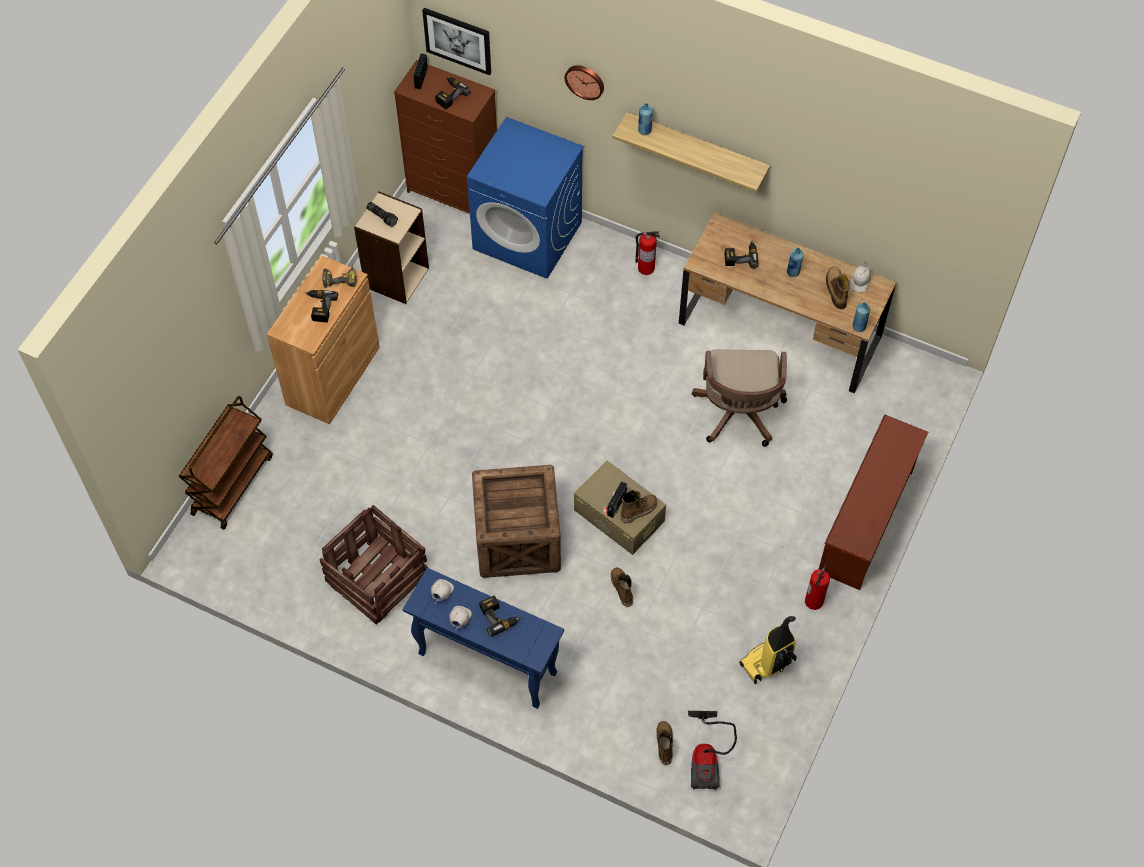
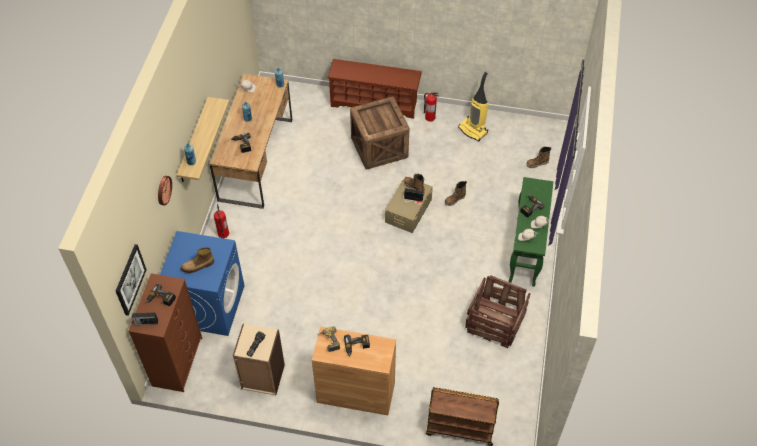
camera: 105 degrees left, 5 degrees down
(486, 663) = (526, 252): blue console table -> green console table
(516, 539) = (442, 257): crate -> crate (379, 148)
(707, 758) = (536, 145): vacuum cleaner -> none
(738, 415) = (322, 168): brown office chair -> none
(835, 290) = (256, 98): boot -> boot (198, 266)

